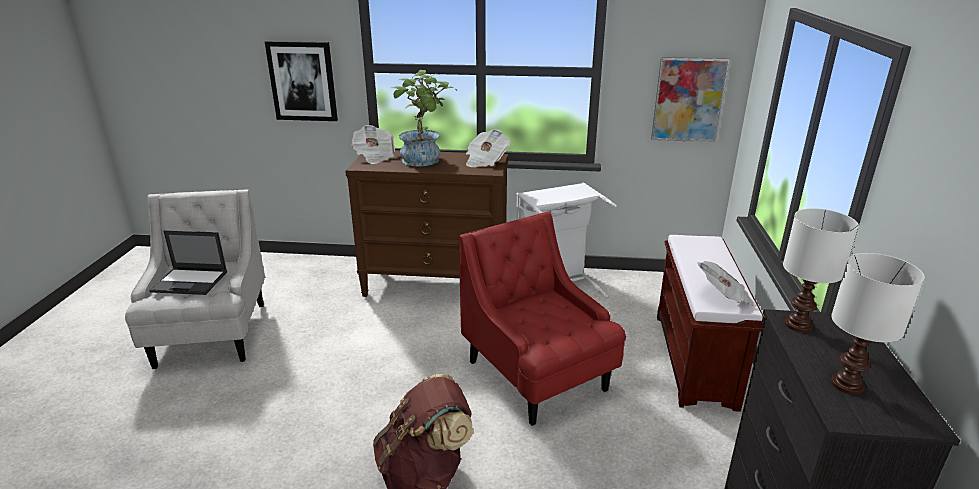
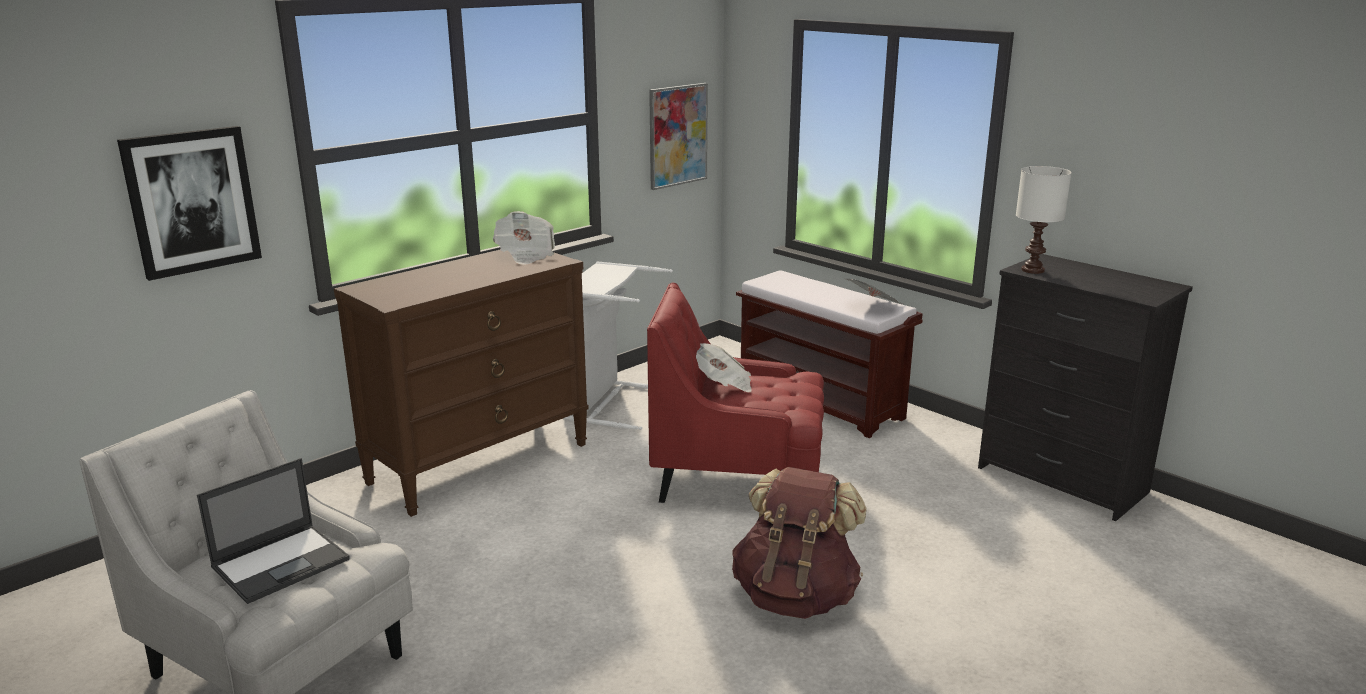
camera: 50 degrees left, 5 degrees down
(374, 156) = (376, 290): newspaper -> newspaper (722, 384)
(425, 161) = (457, 275): potted plant -> none
(848, 384) = (1115, 285): white table lamp -> none

